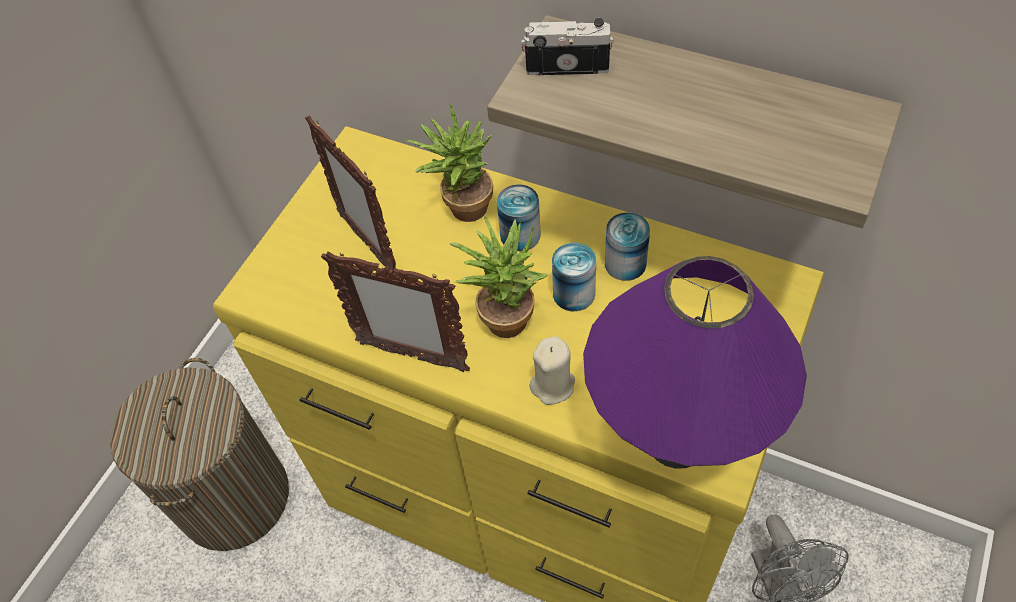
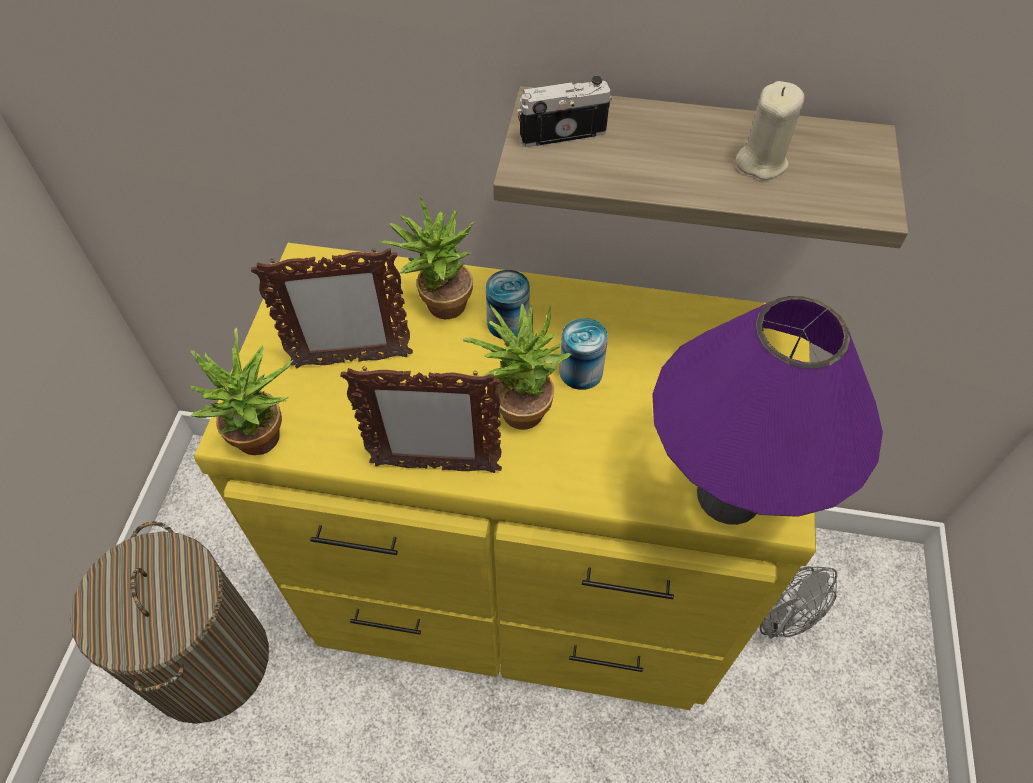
camera: 20 degrees left, 0 degrees up
(275, 303) = (266, 441): none -> potted plant
(368, 245) = (351, 361): picture frame -> picture frame turned 45 degrees counterclockwise
(553, 385) = (590, 467): beige candle -> beige candle (761, 162)
(625, 263) = (621, 333): can -> none

